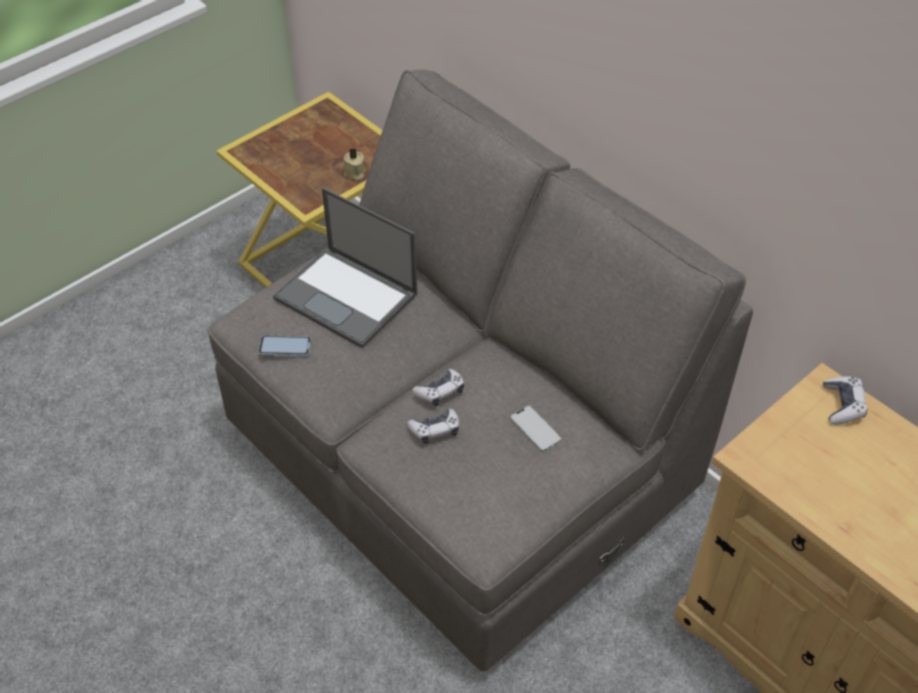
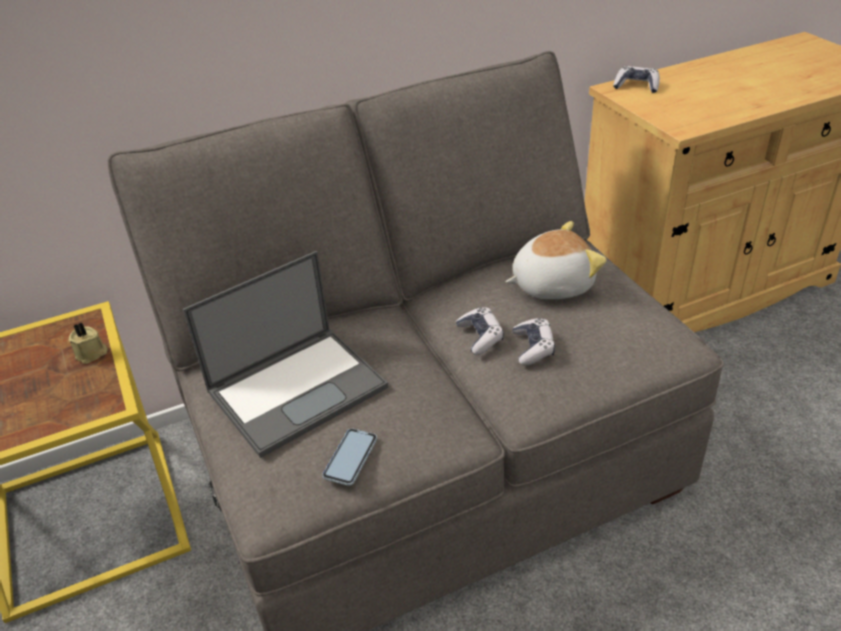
camera: 70 degrees left, 10 degrees down
(535, 429) = (551, 284): phone -> plush toy

